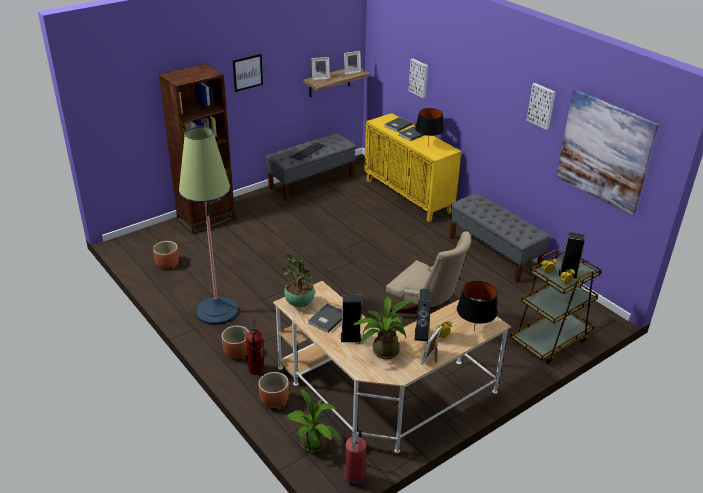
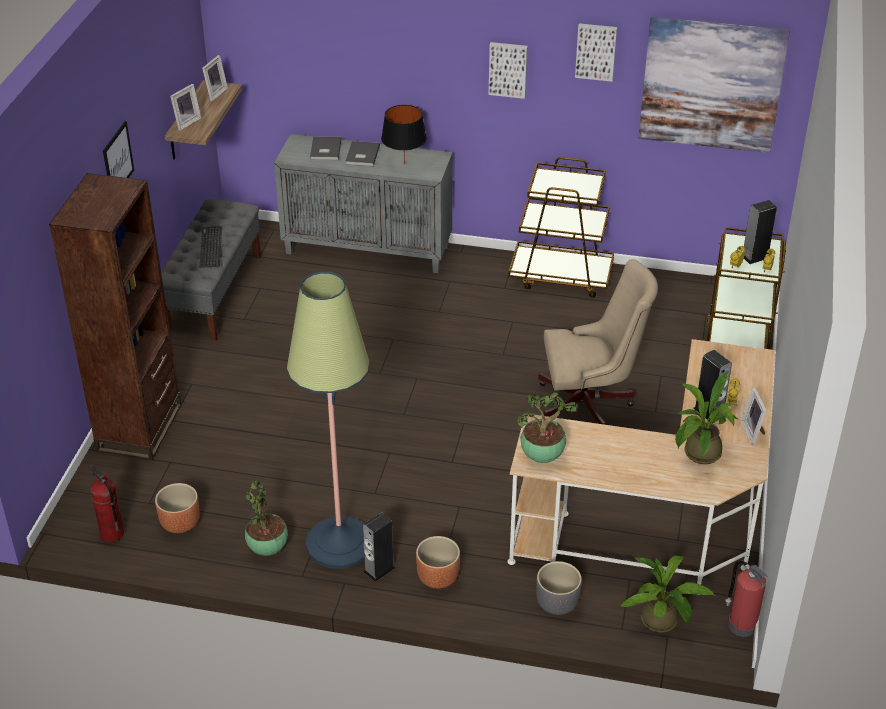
camera: 40 degrees left, 5 degrees up
(185, 295) = (268, 549): none -> potted plant
(256, 369) = (487, 582): fire extinguisher -> fire extinguisher (111, 534)
(274, 401) = (556, 604): brown planter -> grey planter
(326, 319) = (596, 456): grey book -> none
(350, 337) = (648, 460): speaker -> speaker (379, 570)
(408, 196) = (368, 249): yellow cabinet -> grey cabinet
(419, 78) = (343, 66): picture -> picture (508, 69)
(474, 330) = (750, 376): black table lamp -> none
(494, 254) = (561, 276): grey bench -> brown cart

